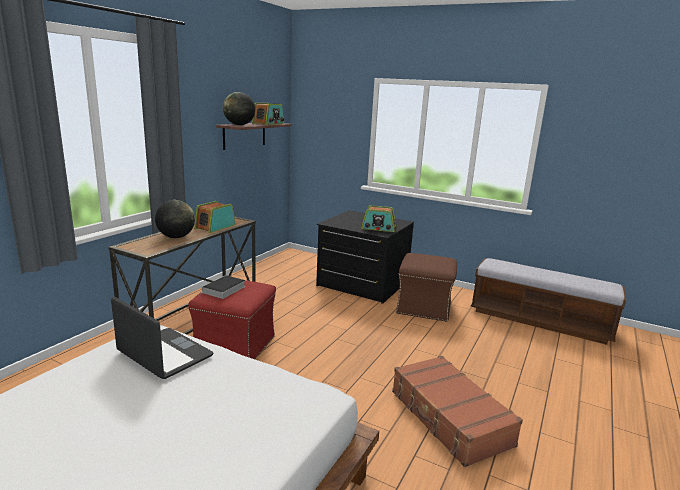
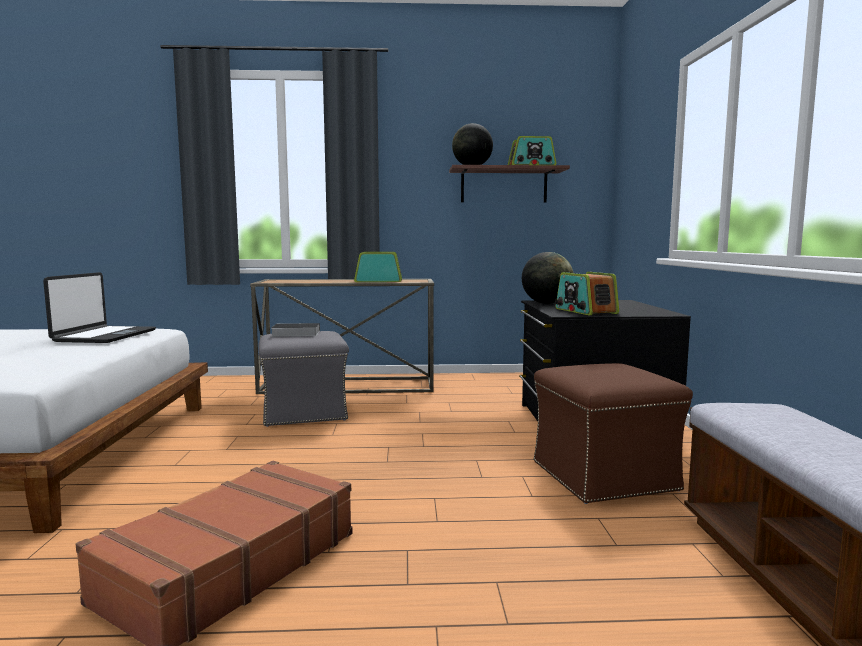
camera: 60 degrees right, 10 degrees down
(176, 237) = (323, 281): globe -> globe (546, 303)
(235, 345) = (305, 412): red ottoman -> grey ottoman

